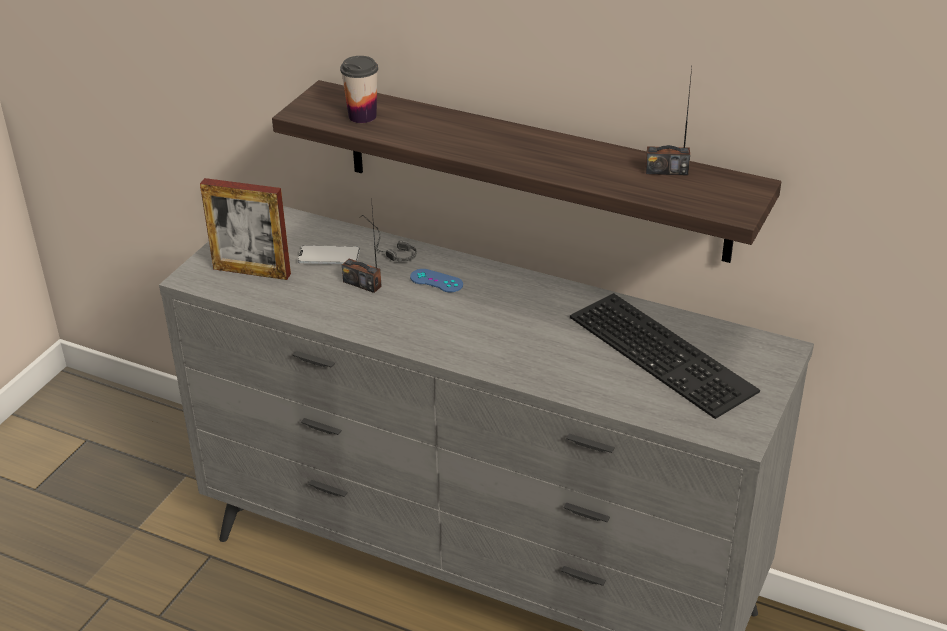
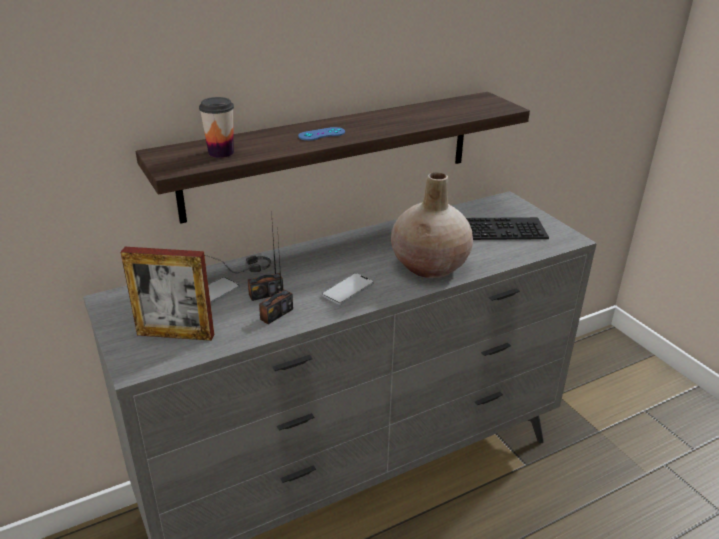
camera: 55 degrees left, 5 degrees down
(252, 271) = (175, 334): picture frame -> picture frame turned 45 degrees clockwise
(424, 325) = (348, 290): none -> phone
(436, 281) = (305, 266): blue game controller -> blue game controller (321, 134)
(534, 356) = (430, 266): none -> beige vase
(666, 170) = (440, 106): radio -> radio (276, 314)

